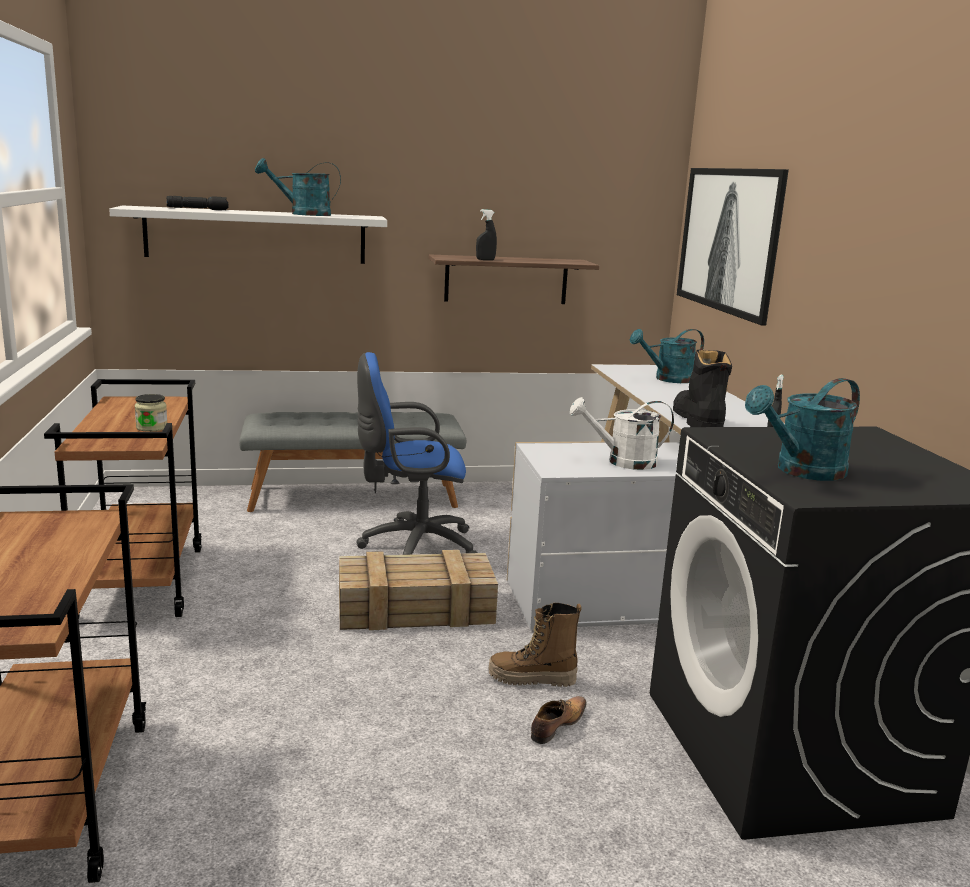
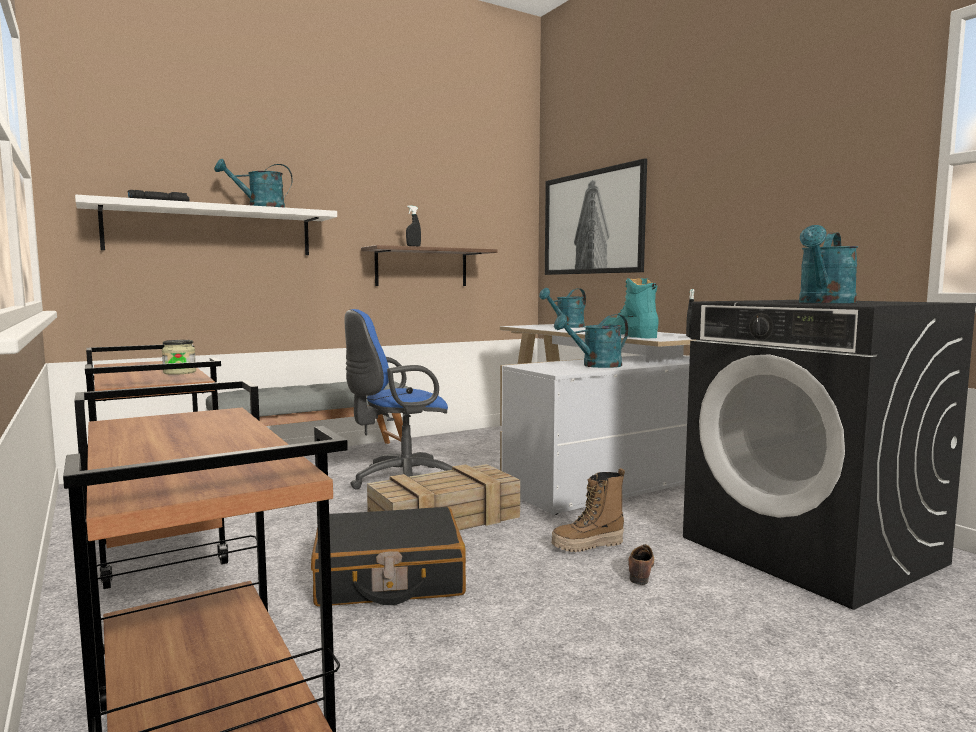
camera: 20 degrees left, 10 degrees down
(304, 669) = (388, 578): none -> black suitcase
(623, 462) = (595, 366): white watering can -> turquoise watering can
(697, 420) = (628, 335): black boot -> turquoise boot

